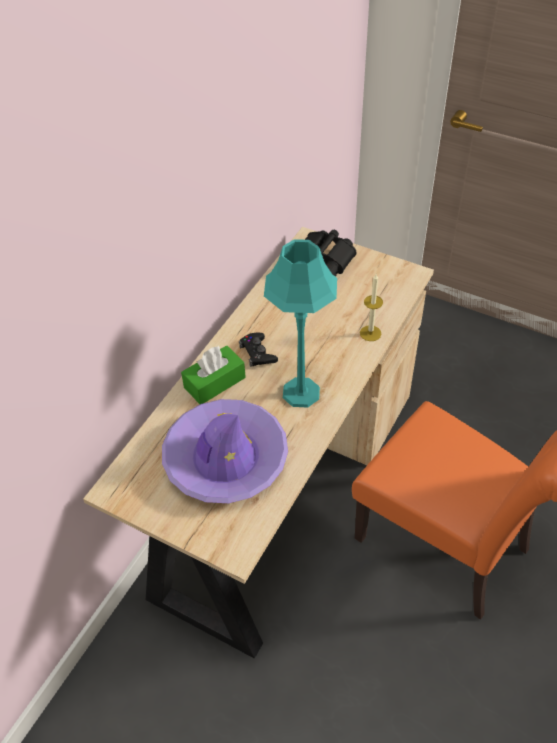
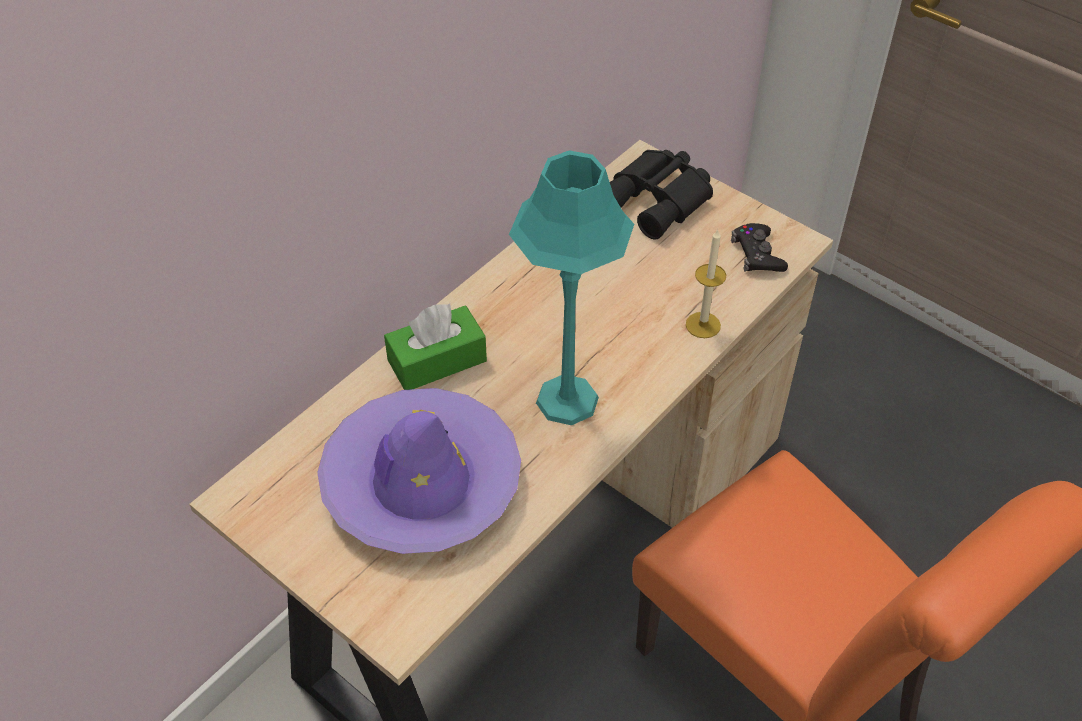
camera: 10 degrees right, 0 degrees up
(257, 353) = (516, 326): black game controller -> black game controller (757, 254)

